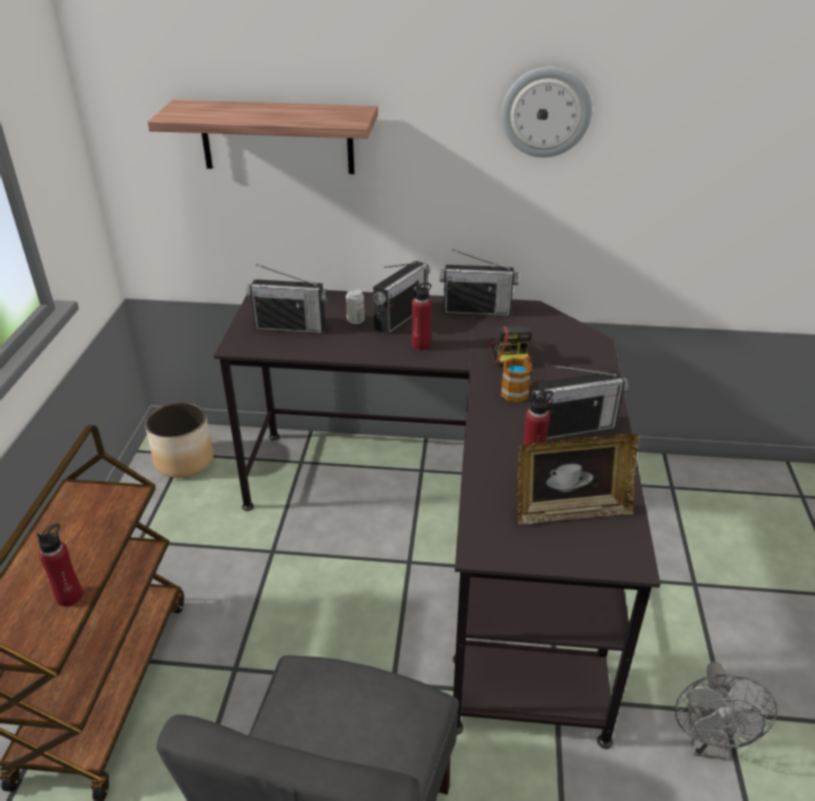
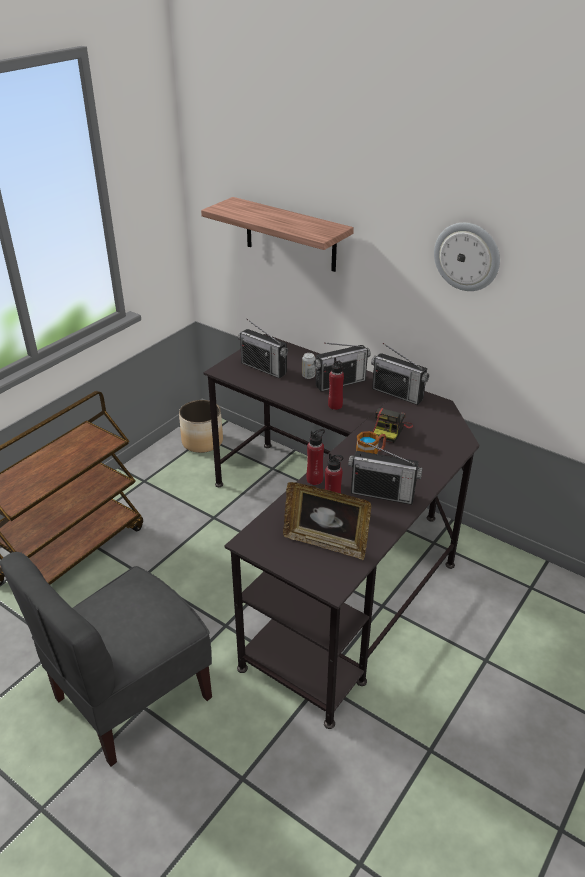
camera: 30 degrees right, 0 degrees up
(69, 596) = (43, 484): red bottle -> red bottle (314, 479)
(708, 743) = (400, 761): grey fan -> none

